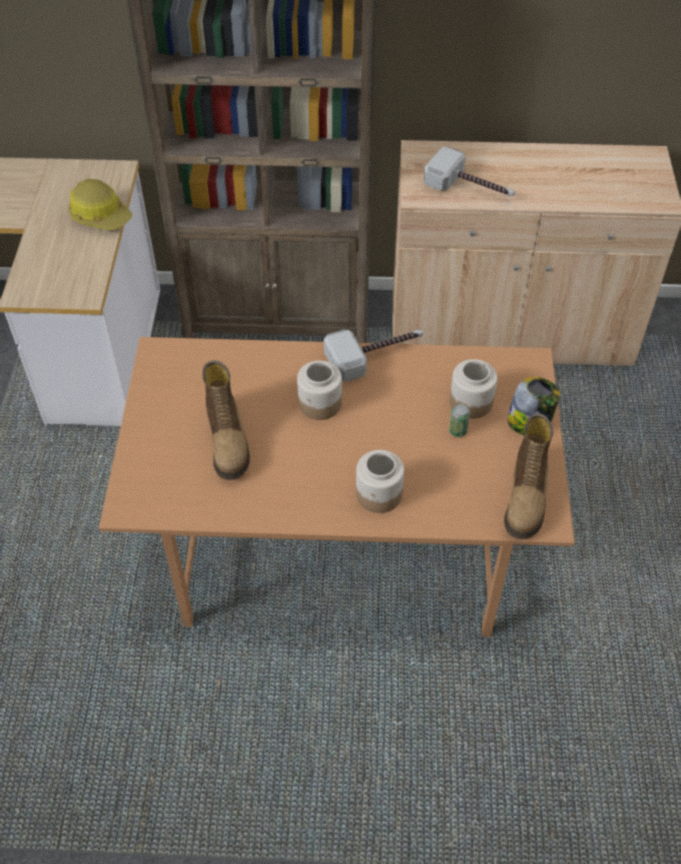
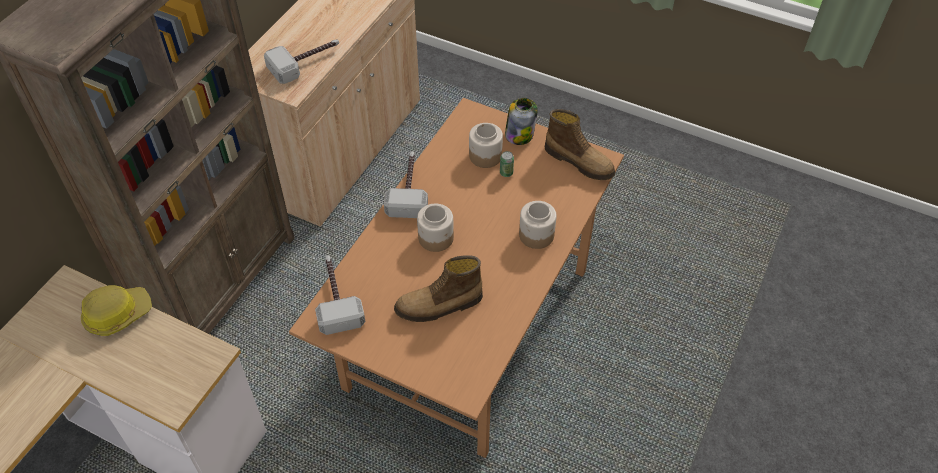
camera: 65 degrees left, 0 degrees up
(197, 354) = (336, 297): none -> hammer
(228, 441) = (439, 306): boot -> boot turned 150 degrees clockwise

